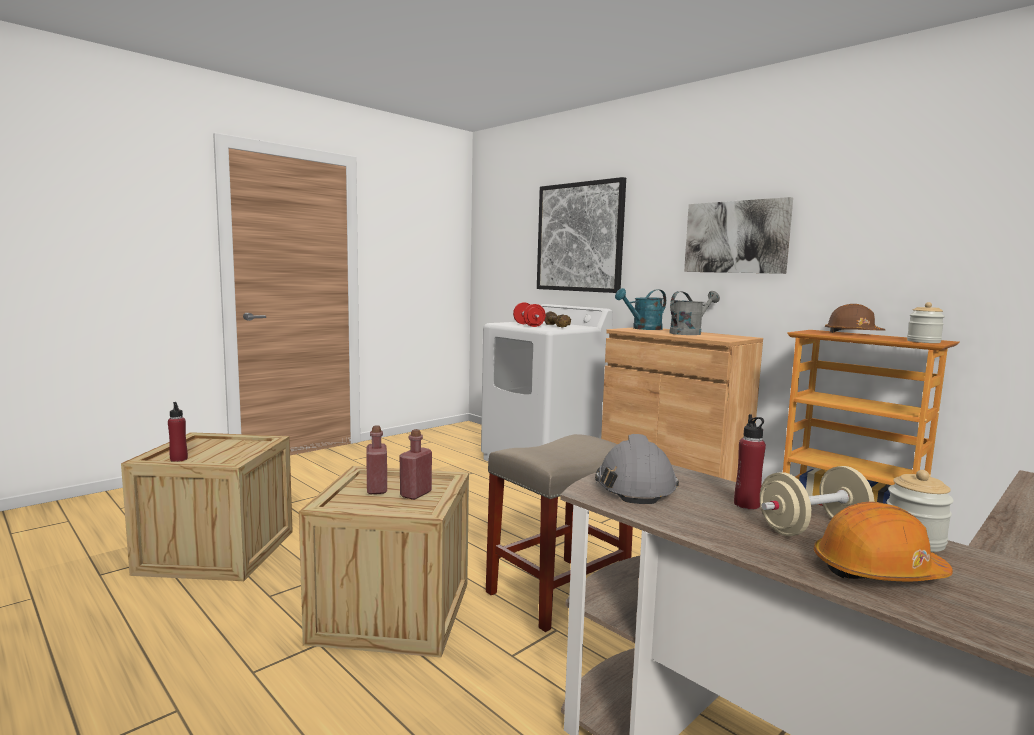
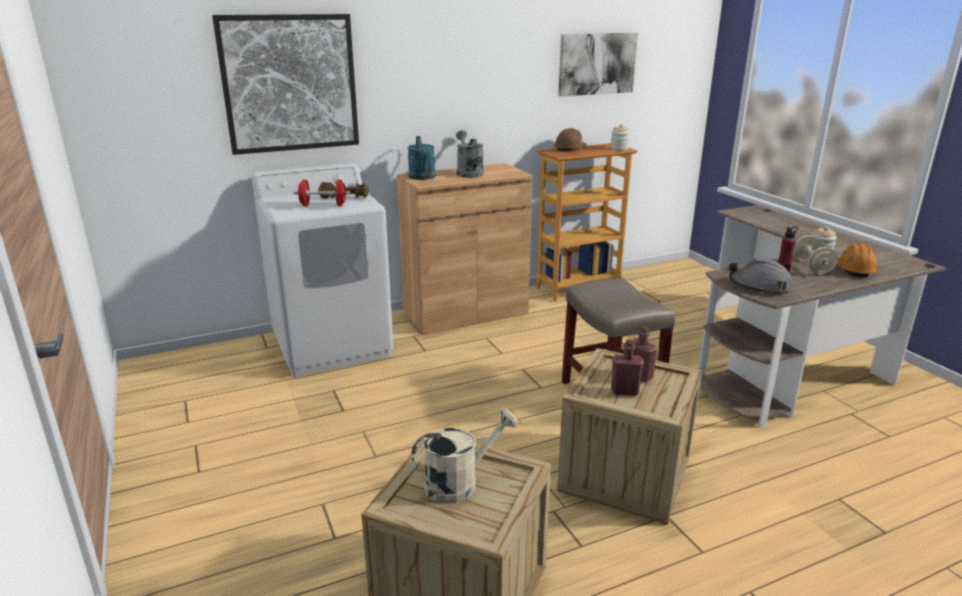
camera: 70 degrees left, 15 degrees up
(179, 459) = (488, 513): red bottle -> none
(221, 450) = (460, 482): none -> beige watering can
(736, 237) = (472, 79): picture -> picture (596, 64)

